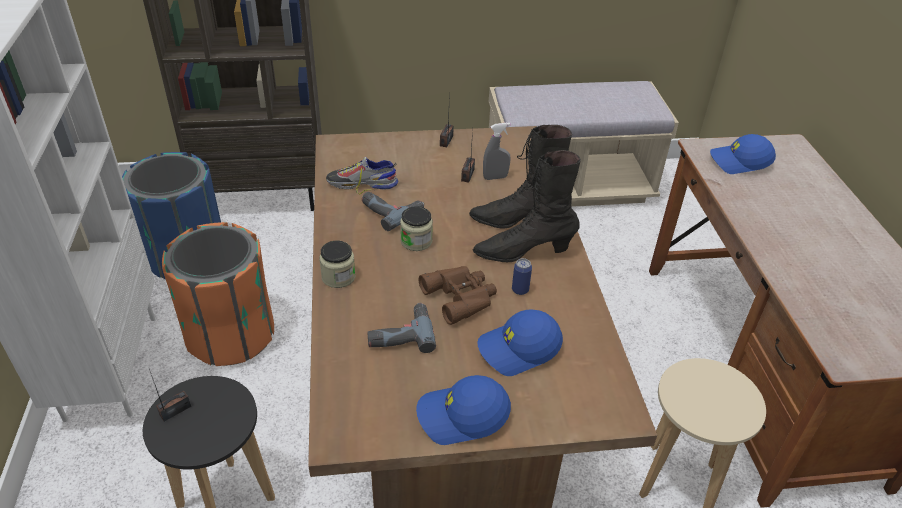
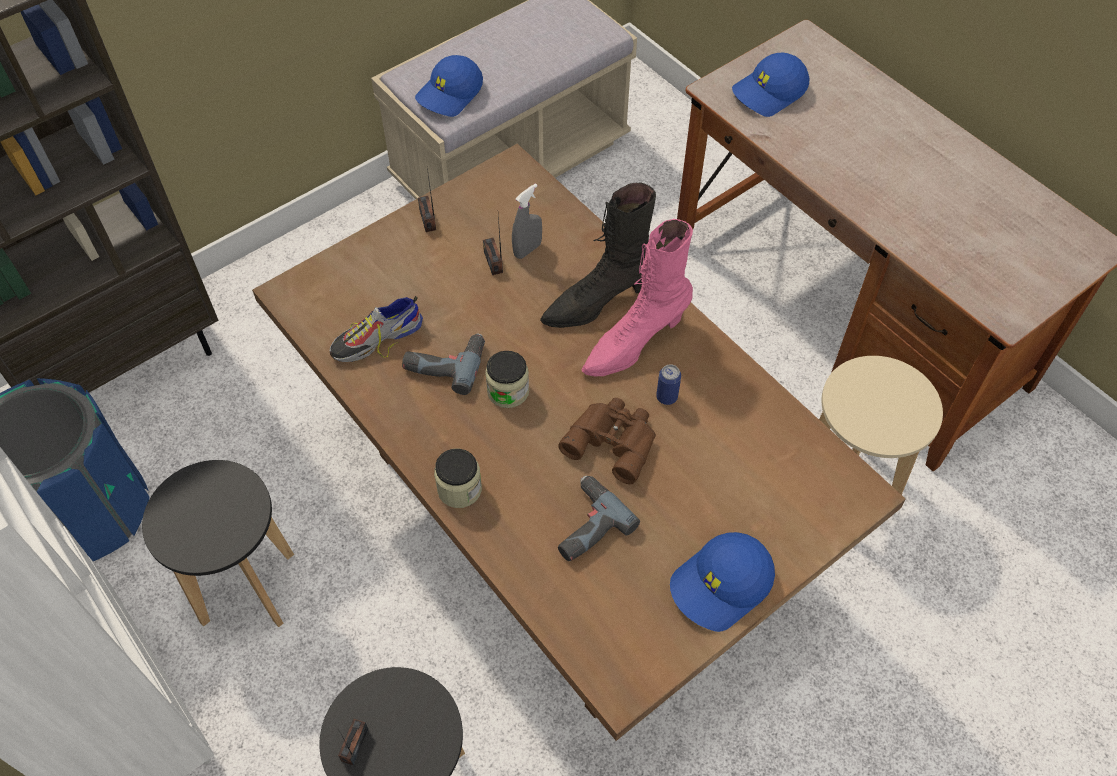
camera: 30 degrees left, 15 degrees up
(230, 335) = (247, 588): orange trash can -> black stool
(519, 350) = (718, 474): blue cap -> blue cap (450, 94)
(523, 252) = (634, 343): black boot -> pink boot

